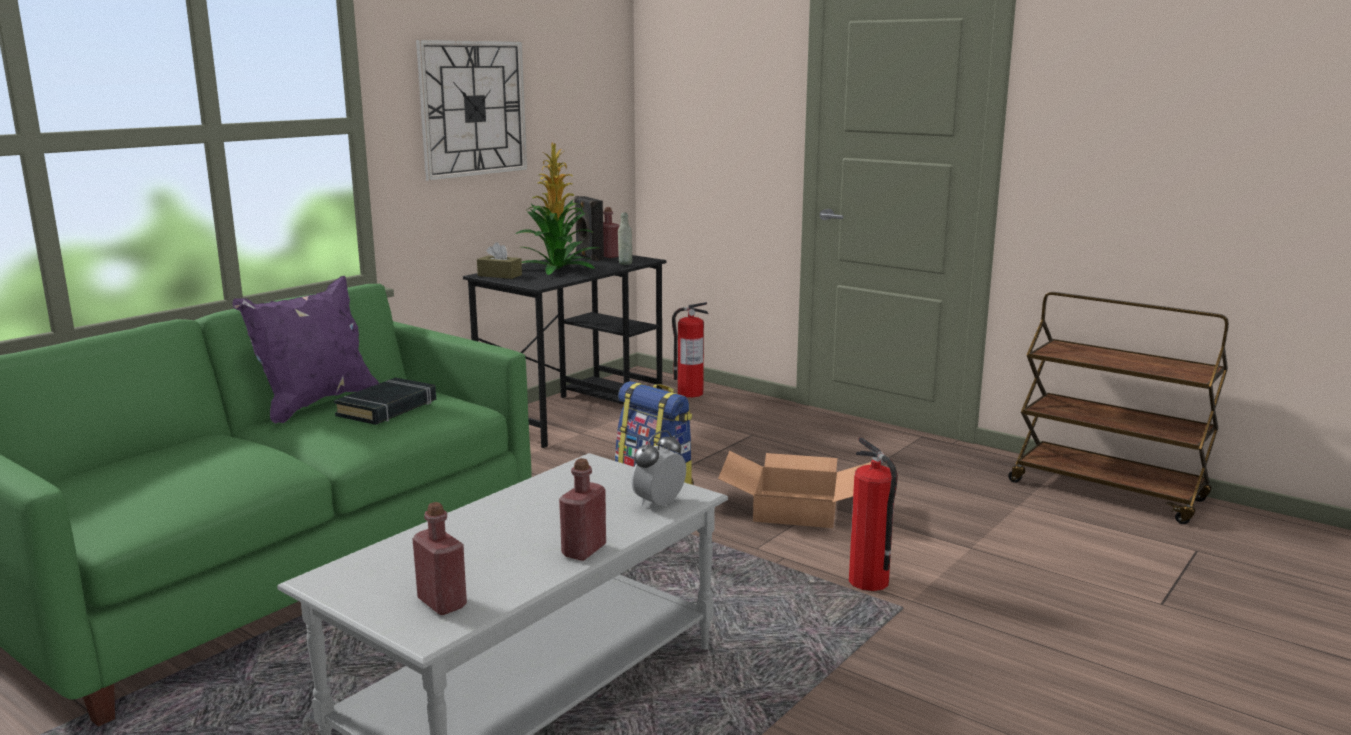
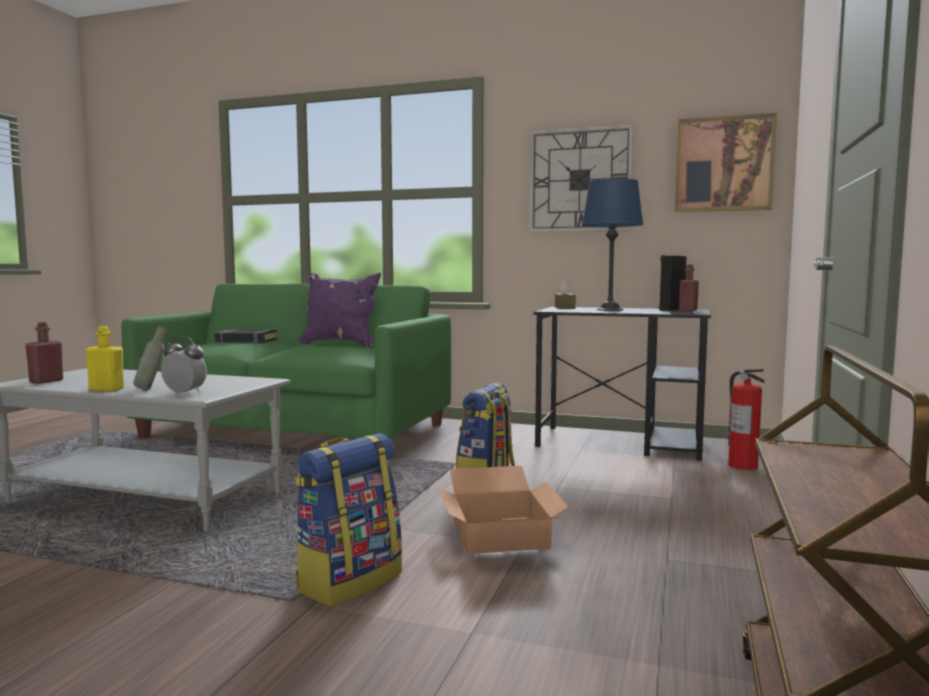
camera: 70 degrees right, 10 degrees down
(388, 408) = (335, 348): black book -> black book (246, 341)
(558, 269) = (610, 309): potted plant -> blue table lamp
(584, 550) = (106, 389): red bottle -> yellow bottle
(591, 92) = (724, 164): none -> picture
(625, 264) = (664, 312): grey bottle -> grey bottle (151, 389)
(869, 581) = (349, 581): fire extinguisher -> backpack

